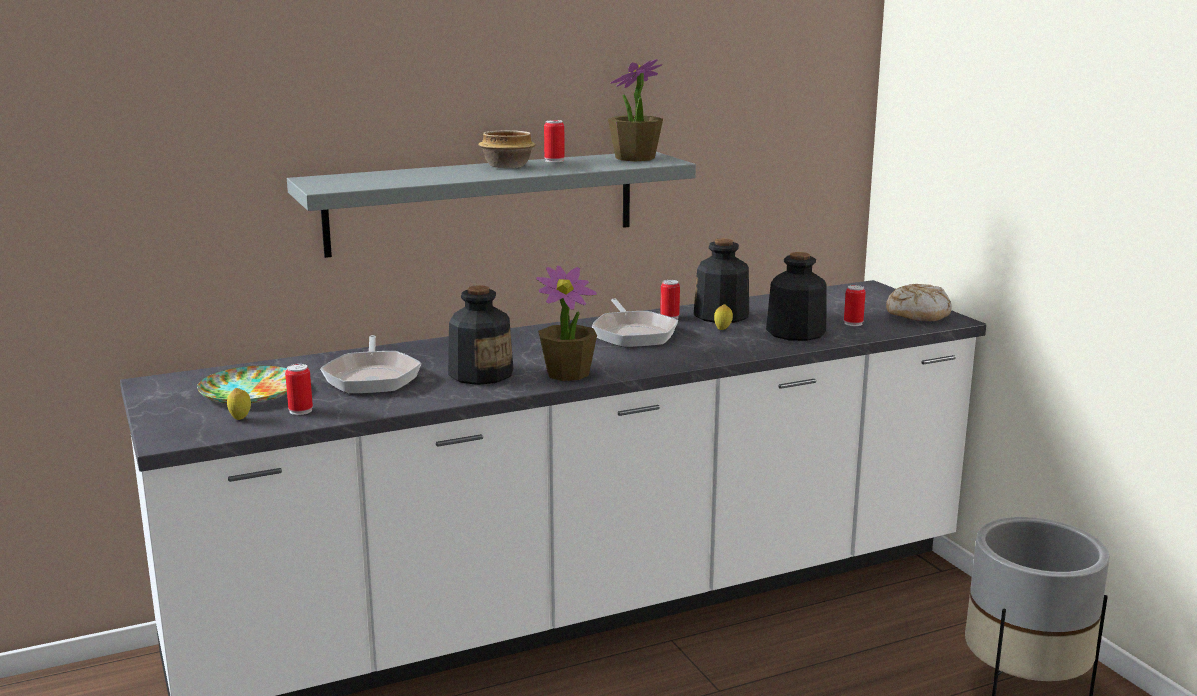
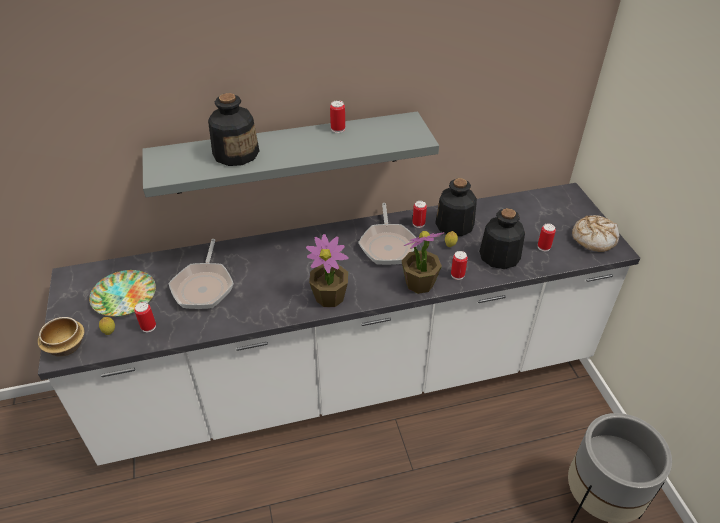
camera: 10 degrees right, 25 degrees up
(480, 374) = (273, 290): bottle -> bottle (236, 153)
(506, 166) = (299, 139): bowl -> bowl (65, 346)
(635, 158) = (398, 128): potted plant -> potted plant (419, 283)
(744, 348) = (457, 275): none -> can

